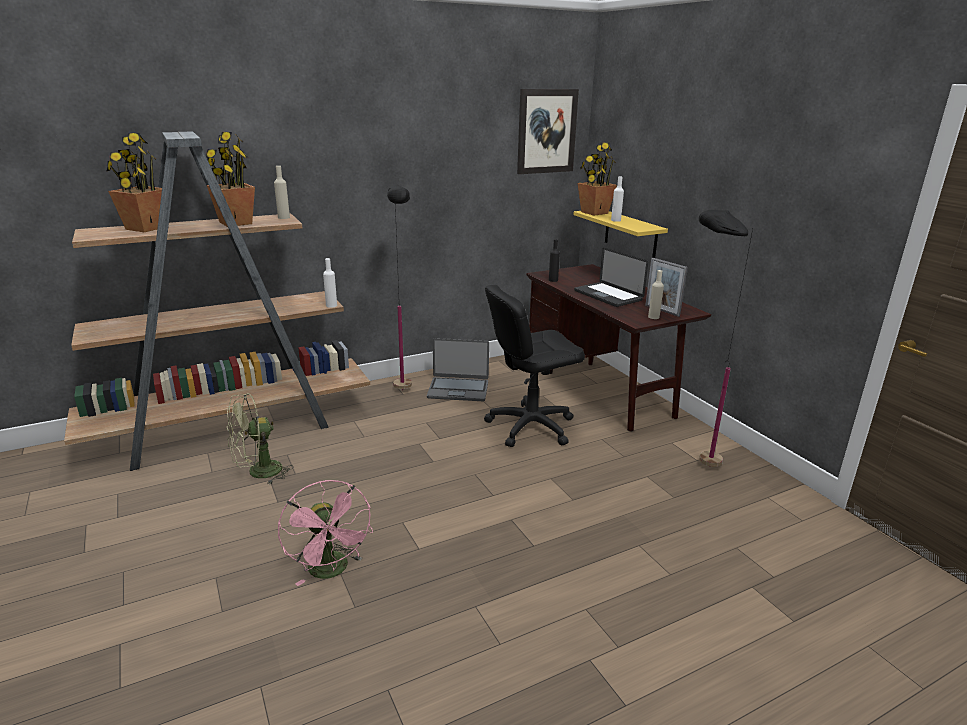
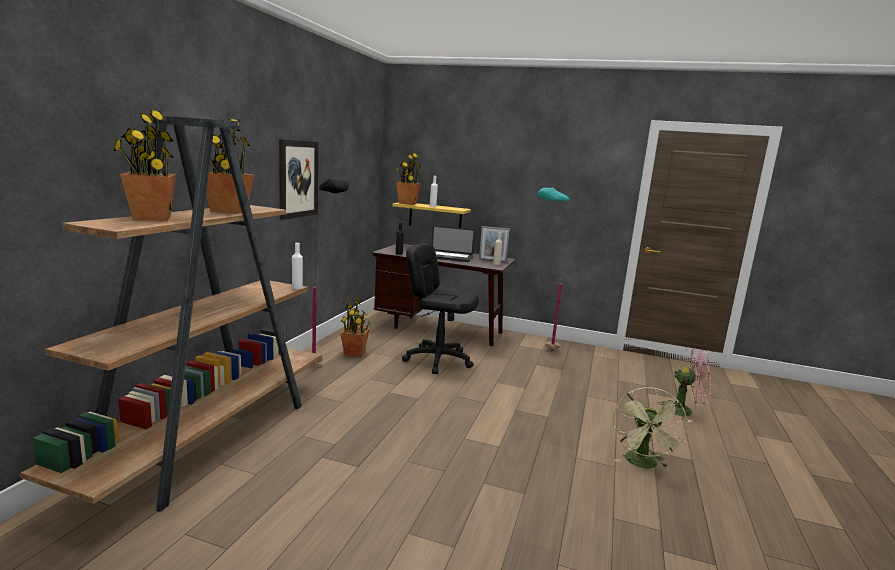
camera: 45 degrees left, 10 degrees down
(258, 473) = (302, 457): green fan -> green fan (643, 464)
(284, 217) = (254, 206): beige bottle -> none
(332, 571) = (476, 484): pink fan -> pink fan (685, 411)
(458, 389) = (355, 353): laptop -> potted plant
(530, 426) = (438, 360): black office chair -> black office chair turned 90 degrees clockwise
(546, 131) = (366, 144): picture -> picture (298, 179)
(691, 459) = (539, 349): black floor lamp -> turquoise floor lamp

